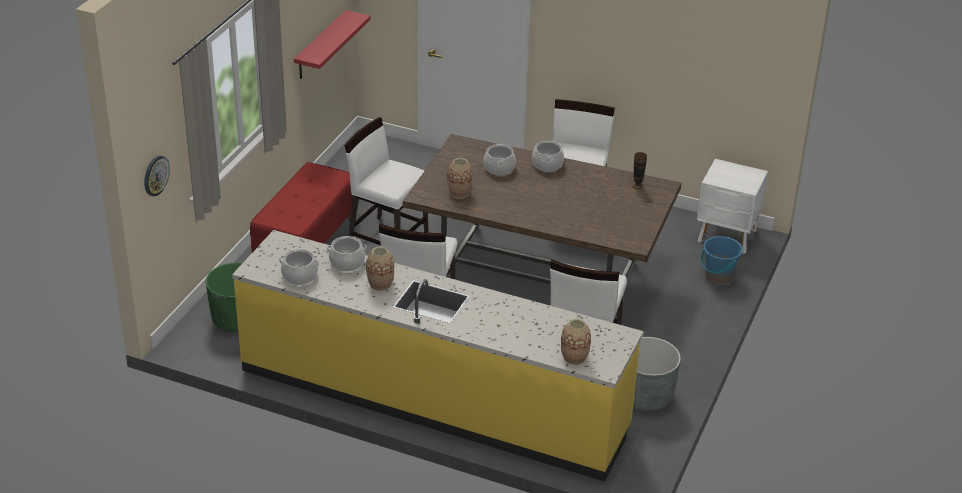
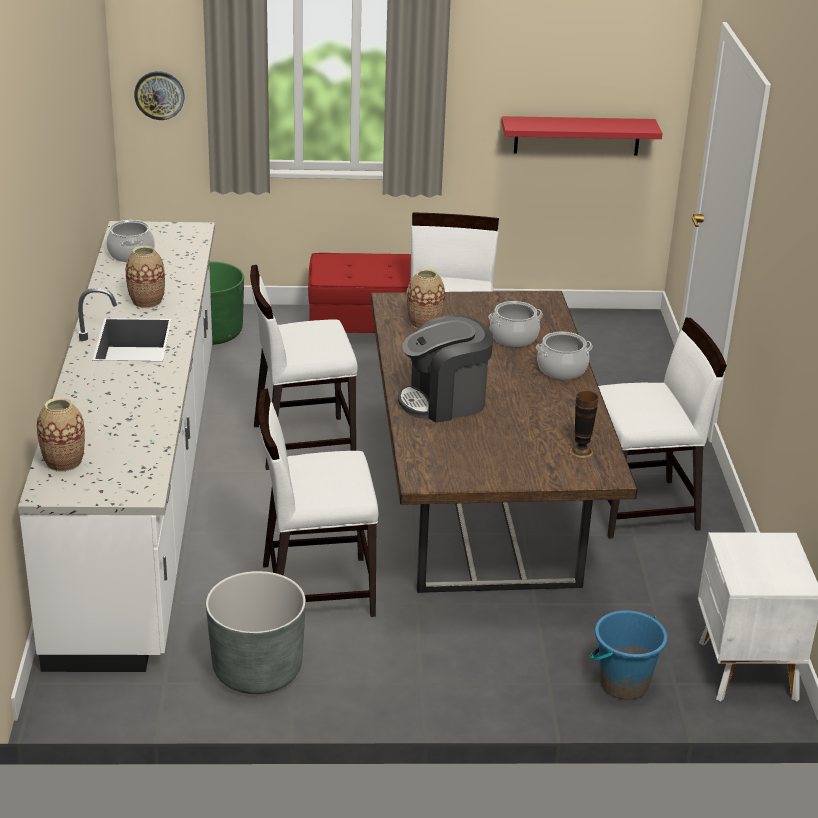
camera: 65 degrees right, 5 degrees down
(347, 262) = (179, 274): cooking pot -> none
(433, 399) = (142, 491): yellow counter -> white counter
(558, 213) = (444, 401): none -> coffee machine

